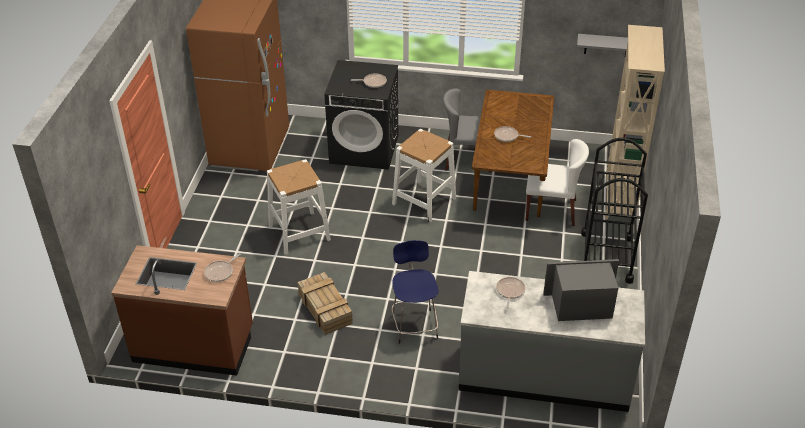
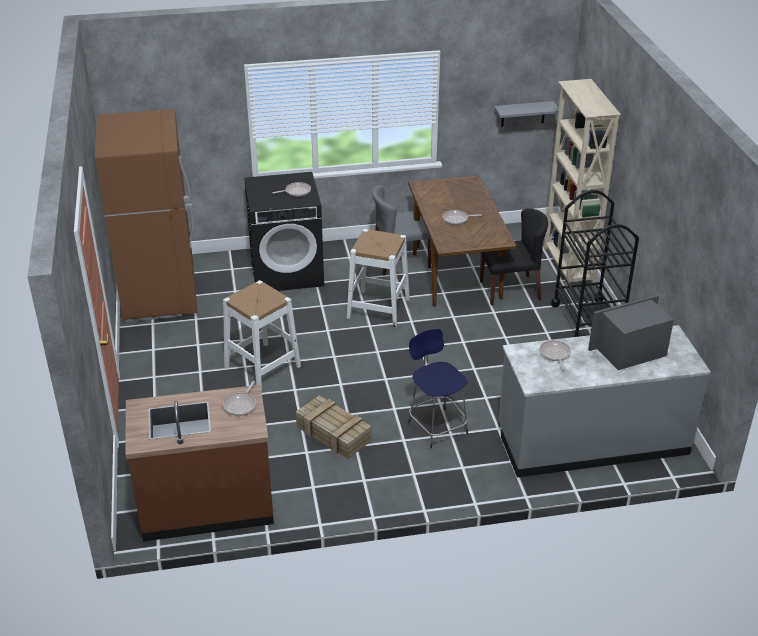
camera: 20 degrees left, 5 degrees down
(551, 210) = (510, 290): white chair -> black chair

